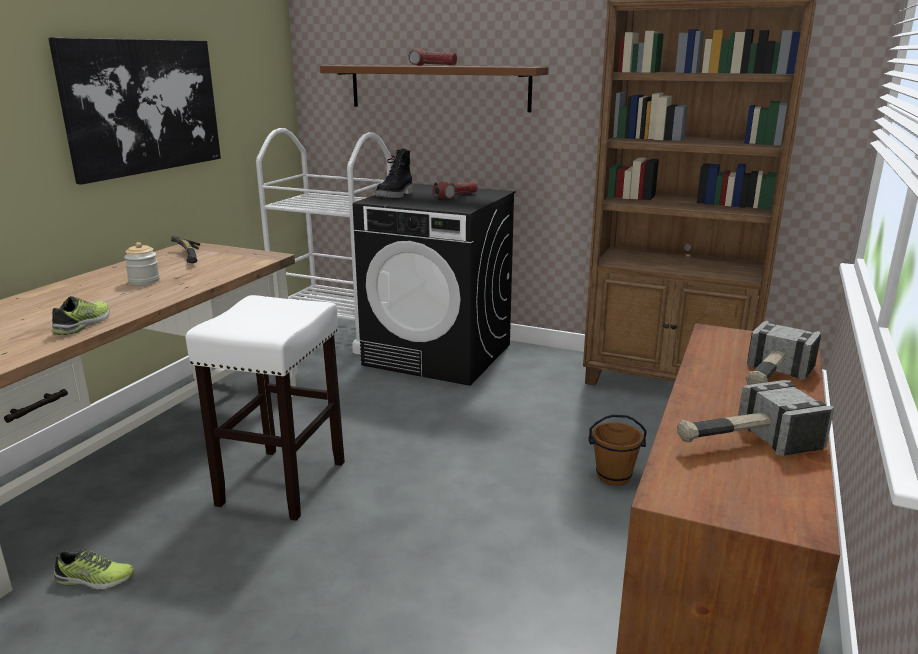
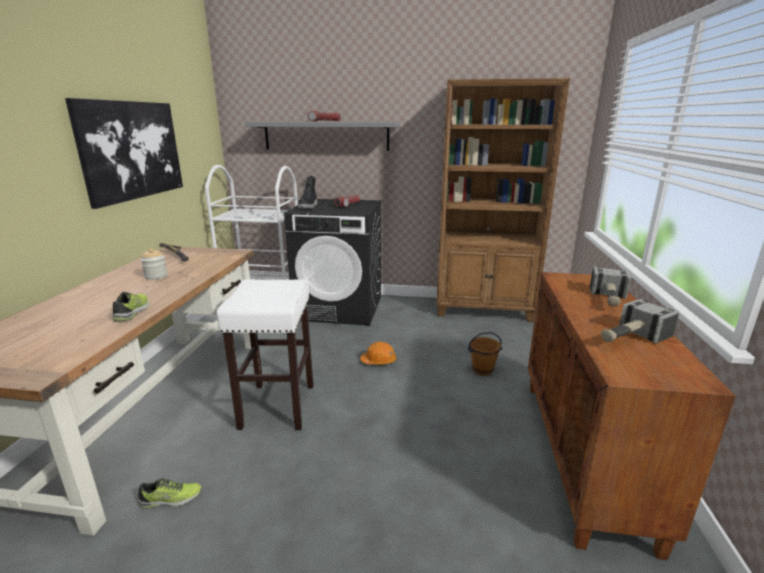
camera: 15 degrees left, 0 degrees up
(438, 87) = (326, 136): brown shelf -> grey shelf
(456, 440) = (379, 361): none -> orange hard hat

